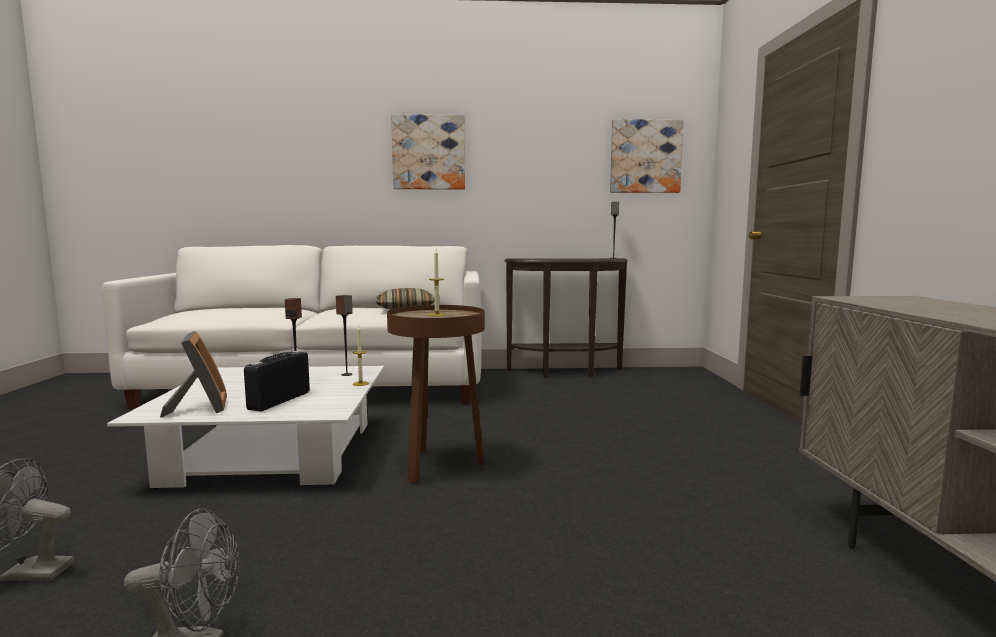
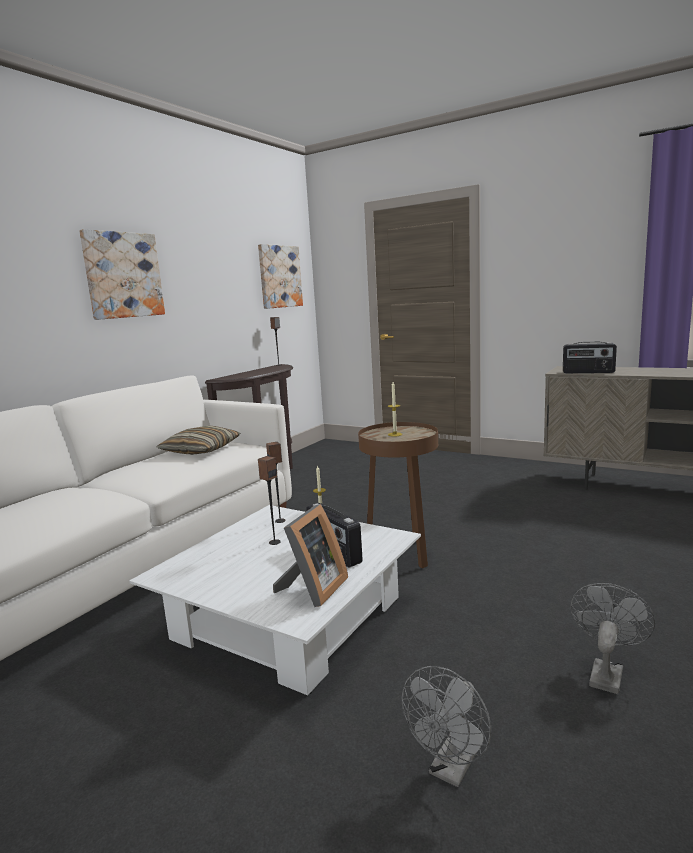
camera: 55 degrees left, 5 degrees up
(200, 408) = (312, 590): picture frame -> picture frame turned 105 degrees clockwise
(886, 304) = (588, 372): none -> radio

